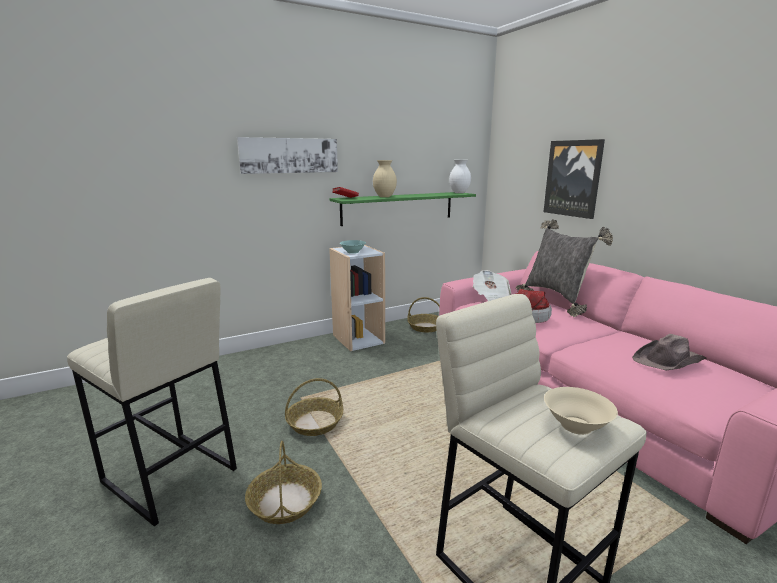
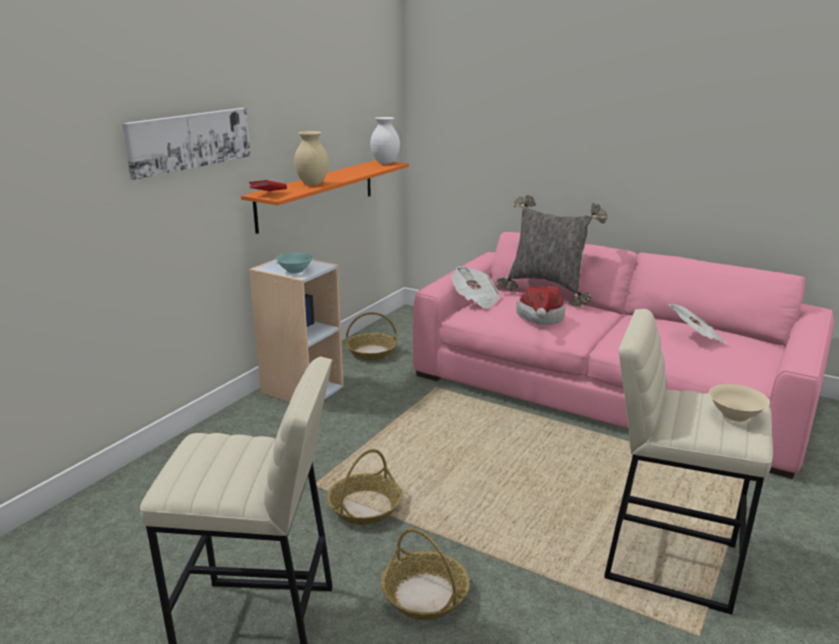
camera: 30 degrees left, 5 degrees up
(398, 208) = (317, 194): green shelf -> orange shelf
(573, 178) = (532, 141): picture -> none
(669, 360) = (695, 338): brown hat -> newspaper

